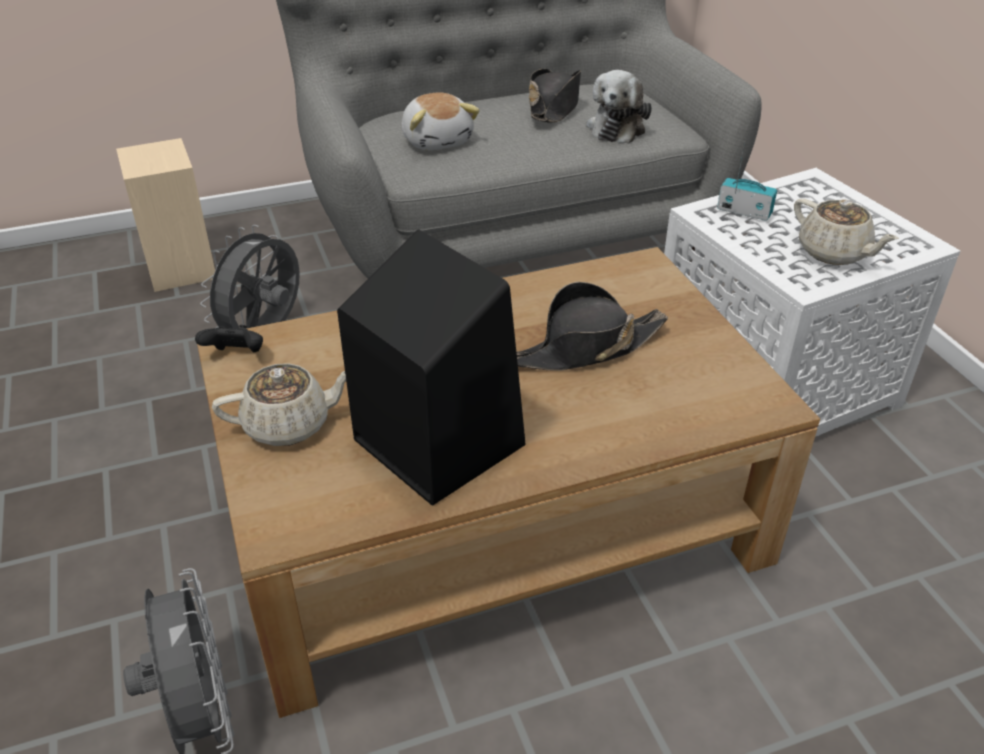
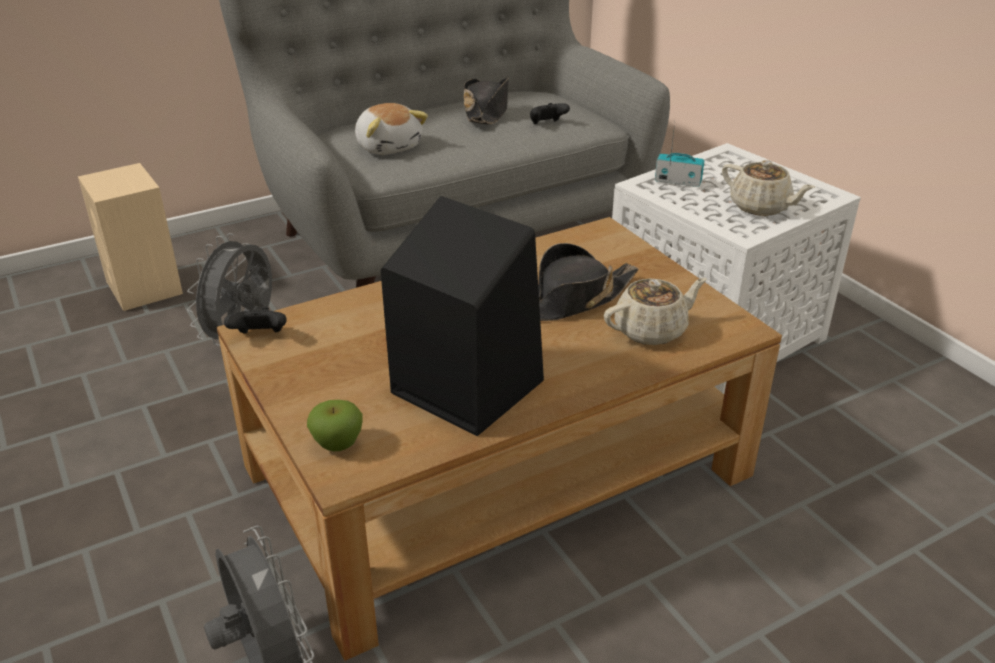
camera: 10 degrees left, 5 degrees down
(279, 496) = (337, 444): none -> apple
(289, 425) = (328, 387): beige teapot -> beige teapot (651, 330)
(617, 127) = (547, 125): plush toy -> black game controller

